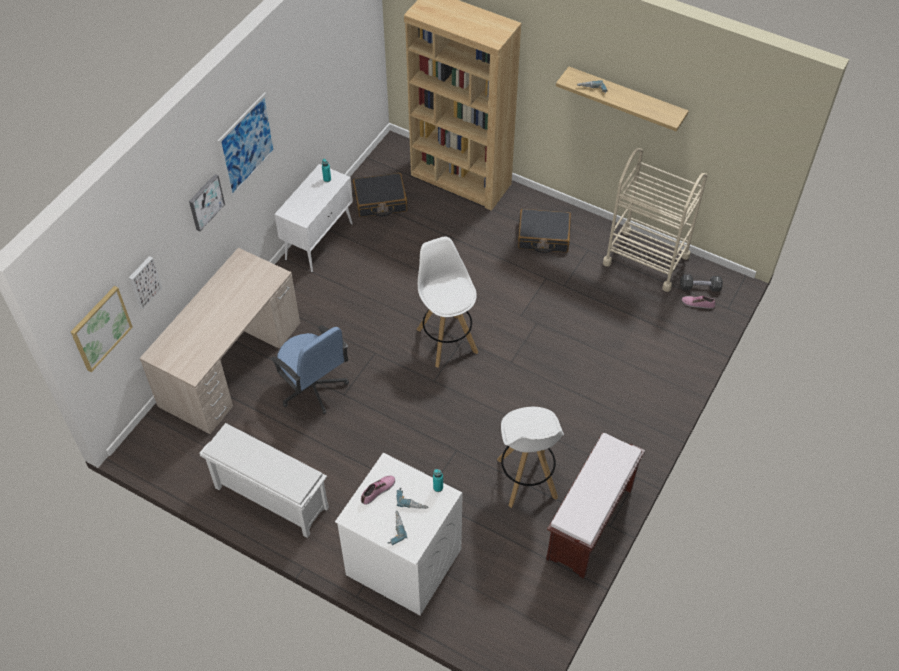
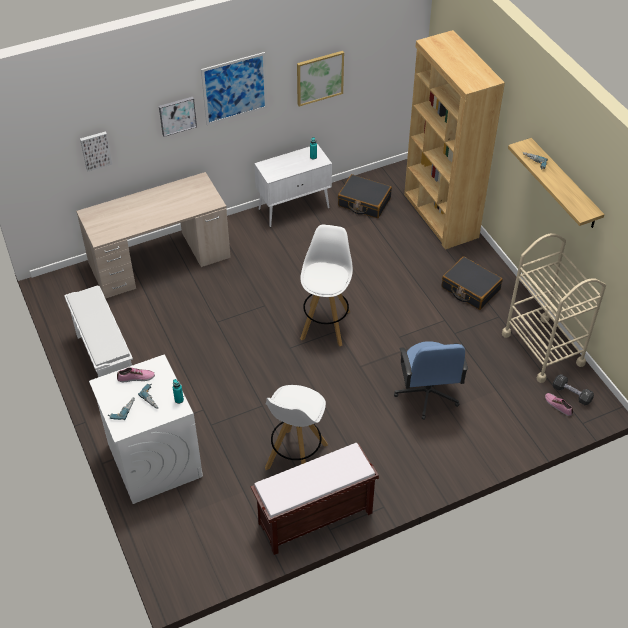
camera: 35 degrees right, 5 degrees down
(100, 328) = (42, 166): picture -> picture (319, 77)
(313, 388) = (200, 305): blue office chair -> blue office chair (427, 394)

